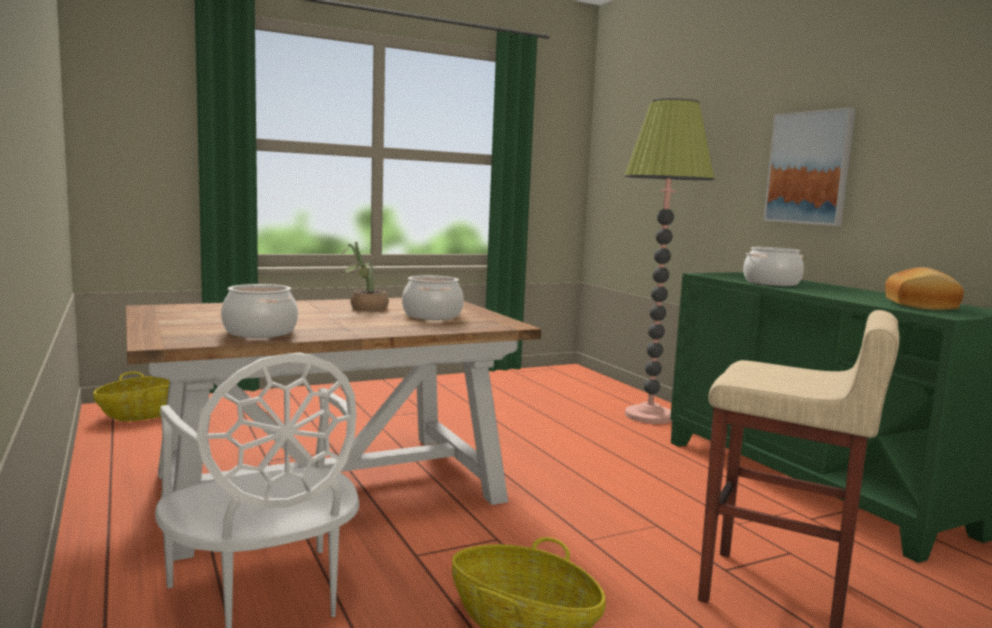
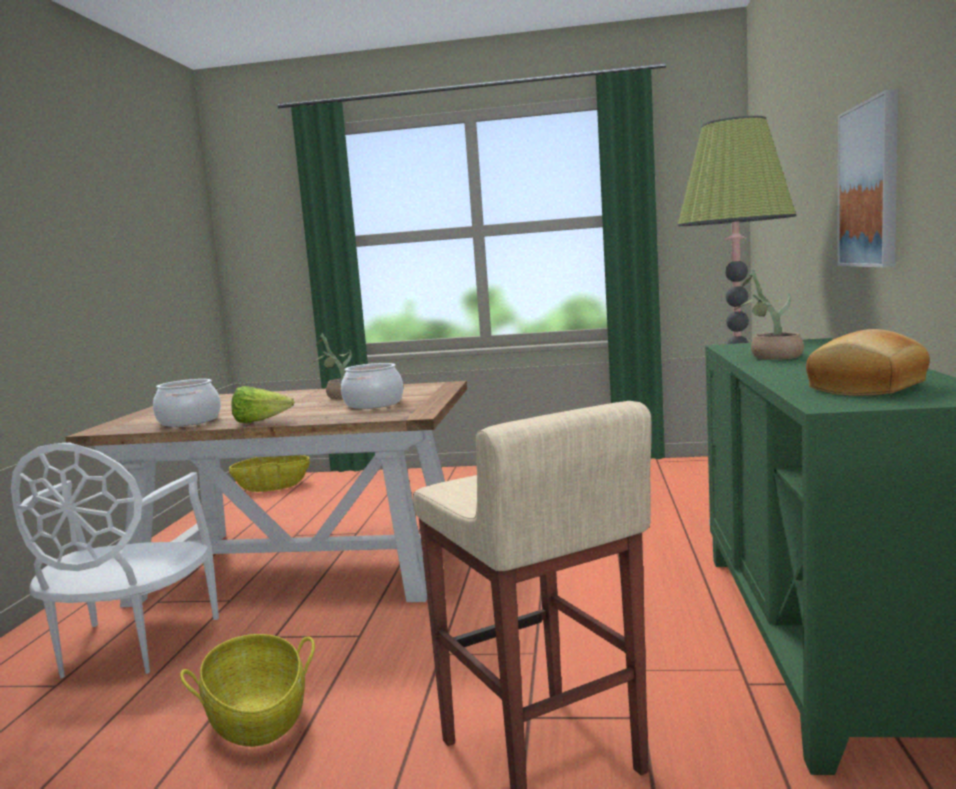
camera: 35 degrees right, 0 degrees up
(361, 332) = (260, 422): none -> lettuce
(771, 283) = (770, 356): cooking pot -> potted plant

